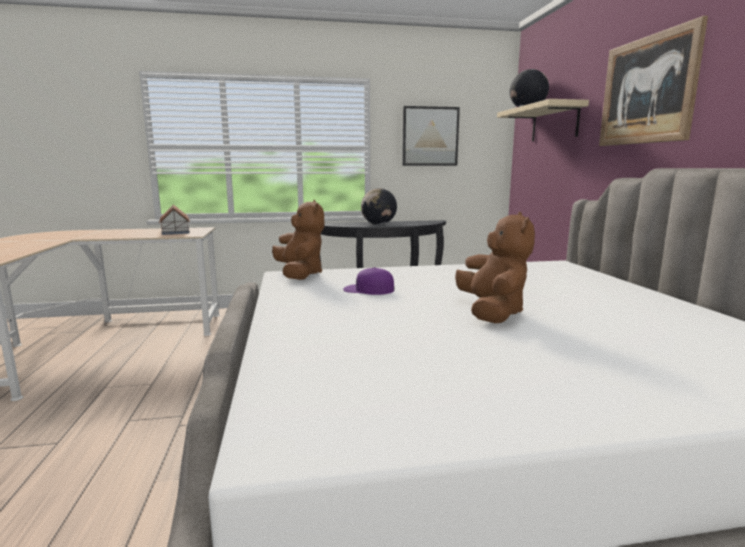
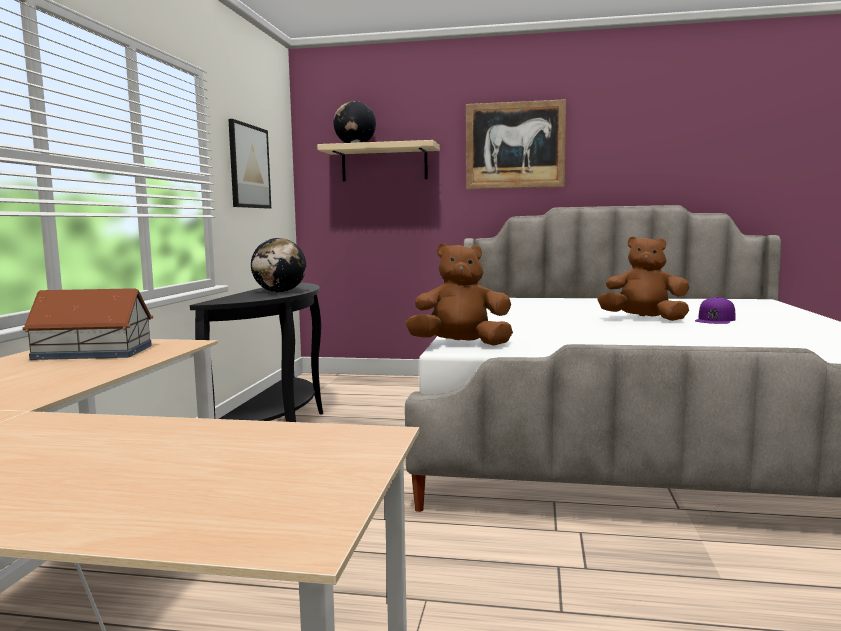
camera: 70 degrees left, 5 degrees down
(368, 289) = (555, 333): purple cap -> purple cap (715, 320)

